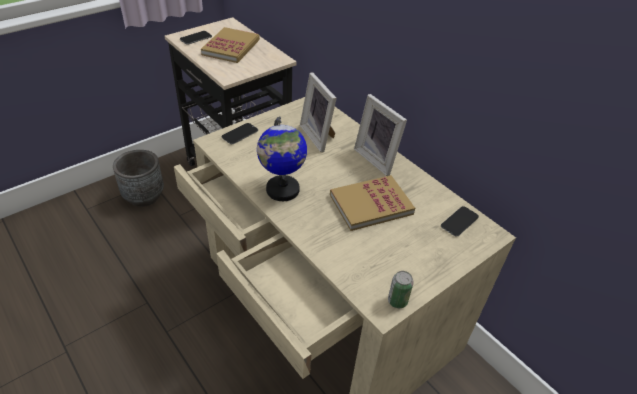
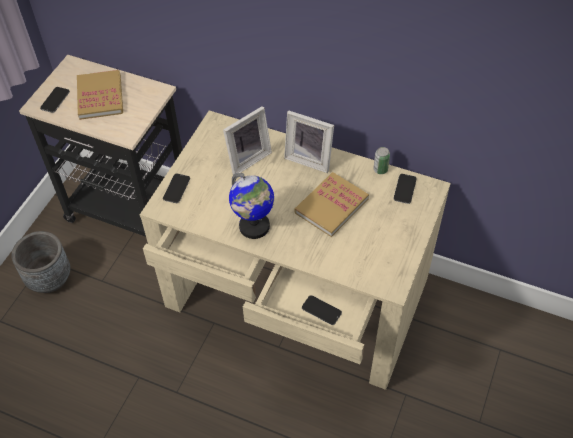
camera: 25 degrees left, 10 degrees up
(300, 301) = (321, 310): none -> phone
(319, 136) = (247, 158): picture frame -> picture frame turned 75 degrees counterclockwise
(397, 301) = (398, 276): can -> can (380, 169)

